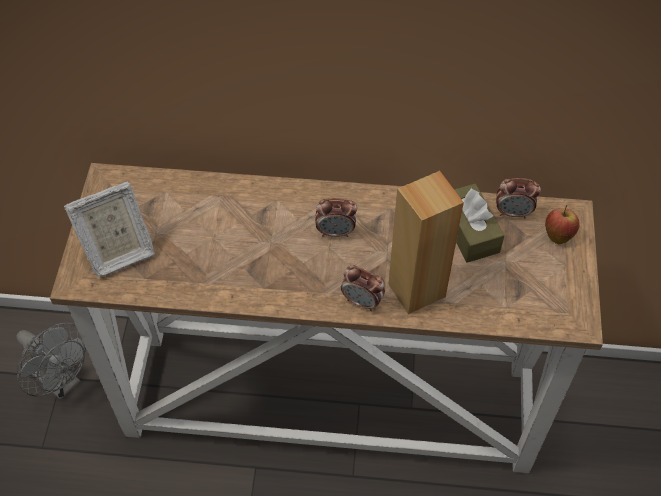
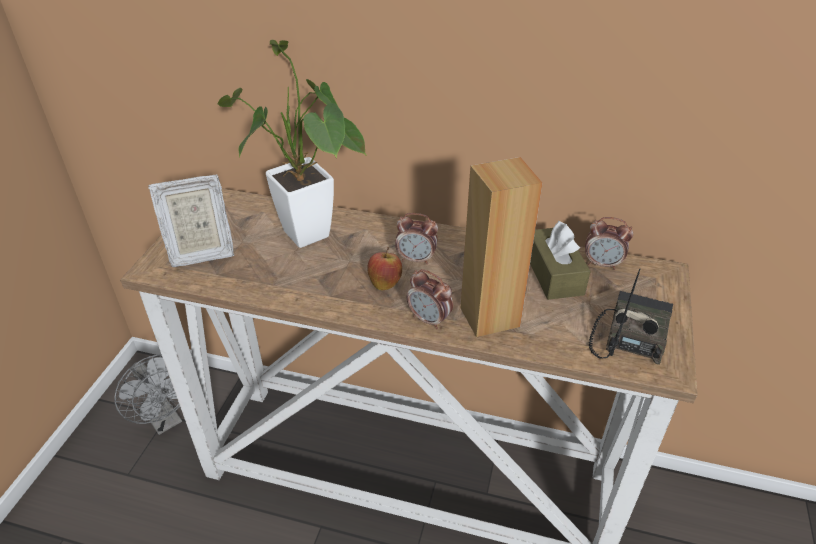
camera: 10 degrees right, 15 degrees down
(226, 222) = (311, 240): none -> potted plant
(542, 292) = (629, 335): none -> radio
(558, 235) = (649, 287): apple -> apple (385, 283)

